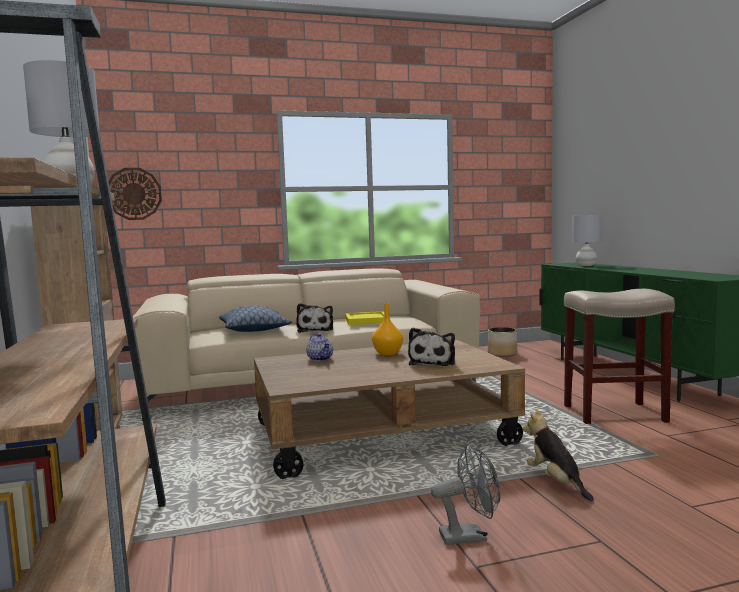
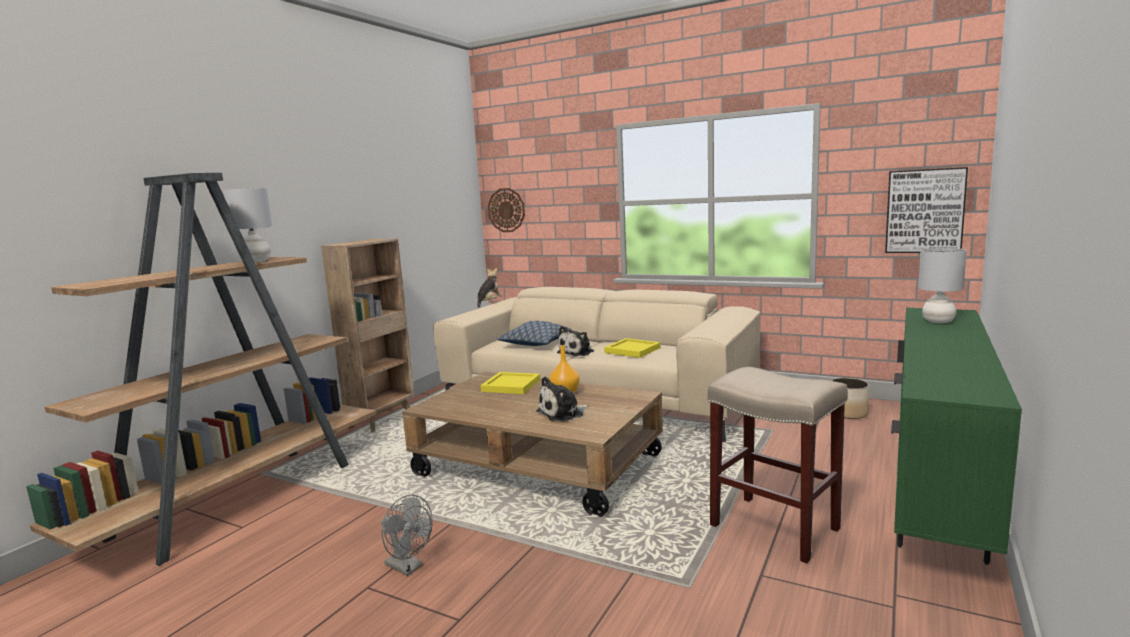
camera: 45 degrees right, 5 degrees up
(320, 359) = (512, 385): teapot -> yellow tray
(519, 200) = (924, 211): none -> picture
(556, 482) = (547, 562): plush toy -> plush toy (489, 303)

